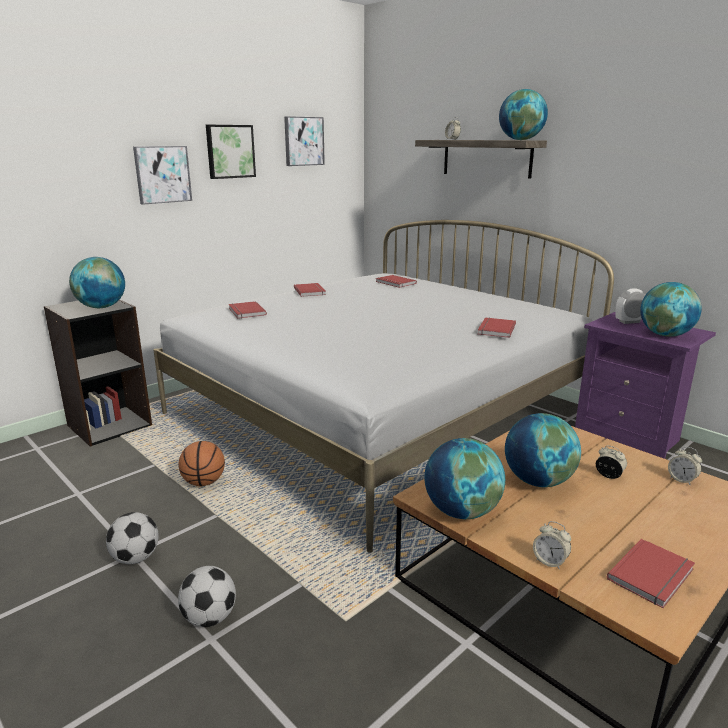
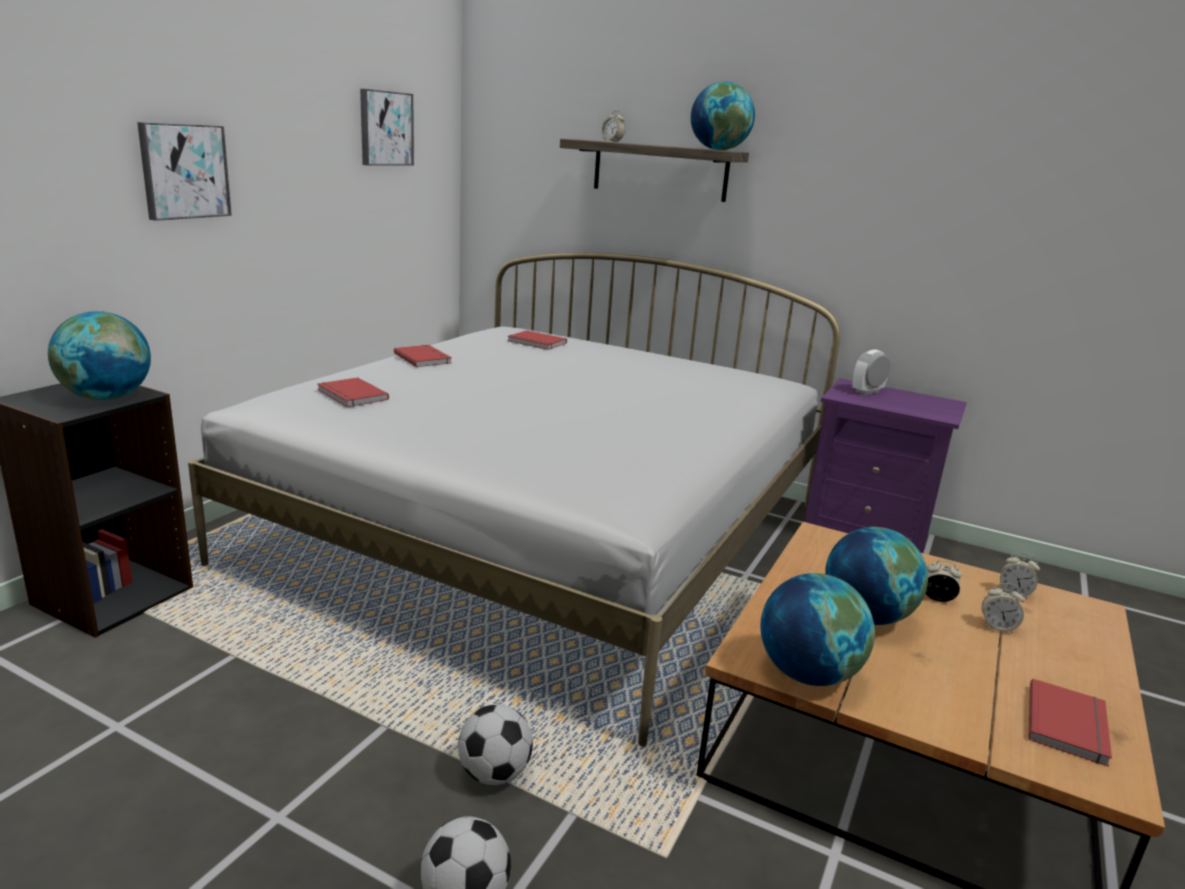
camera: 20 degrees left, 0 degrees up
(135, 558) = (287, 824): football -> football (494, 774)
(203, 482) = (334, 674): basketball -> none
(230, 151) = (284, 138): picture -> none
(495, 329) = (725, 409): red book -> none
(550, 561) = (953, 727): alarm clock -> alarm clock (997, 627)
(665, 335) = (920, 408): globe -> none

